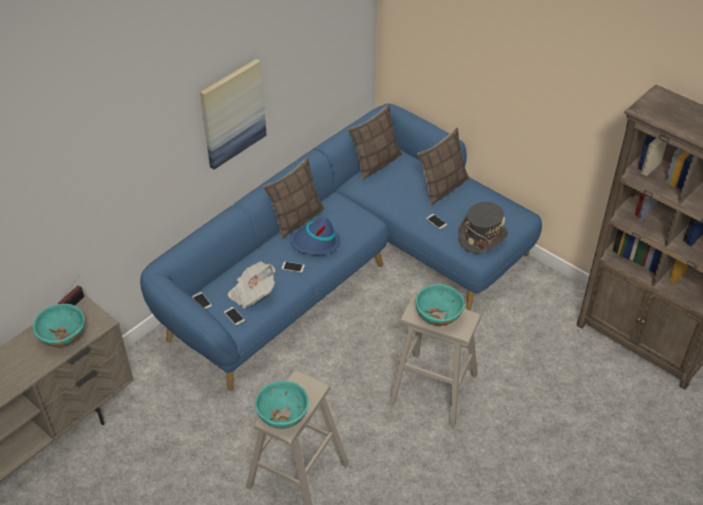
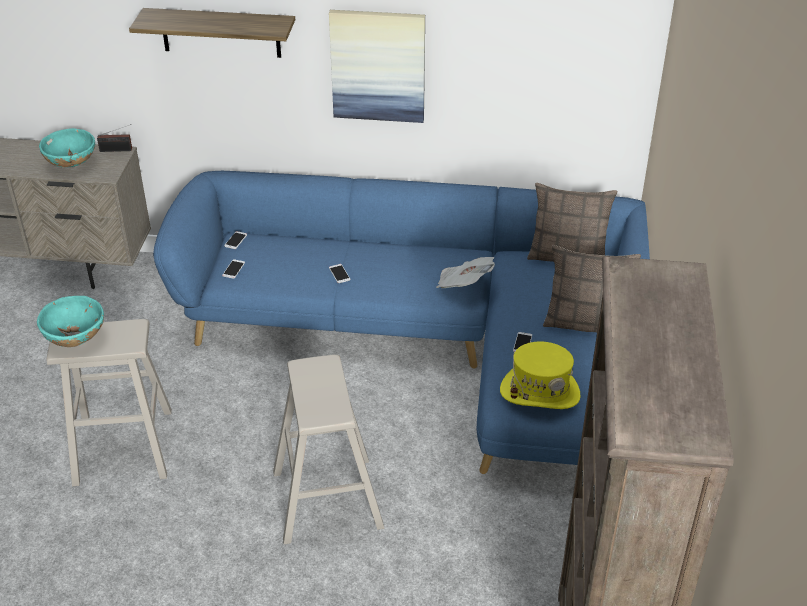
camera: 55 degrees right, 5 degrees down
(129, 157) = (221, 32): none -> shelf
(252, 293) = (275, 265): newspaper -> newspaper (463, 284)
(296, 219) = (415, 244): pillow -> none
(315, 243) = (391, 272): blue hat -> none
(438, 317) = (316, 389): turquoise bowl -> none
(482, 236) = (540, 392): grey hat -> yellow hat

